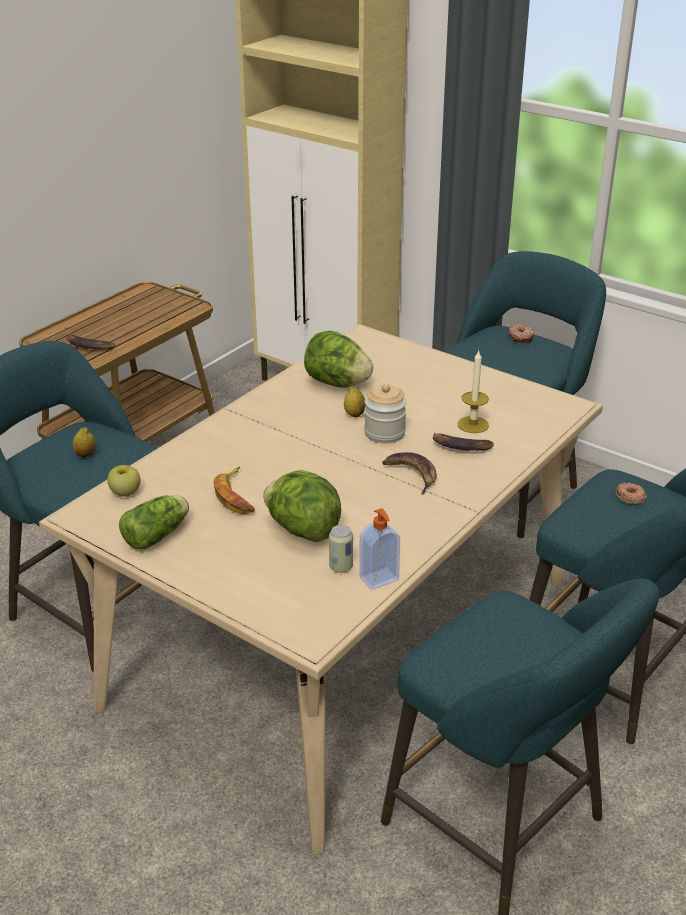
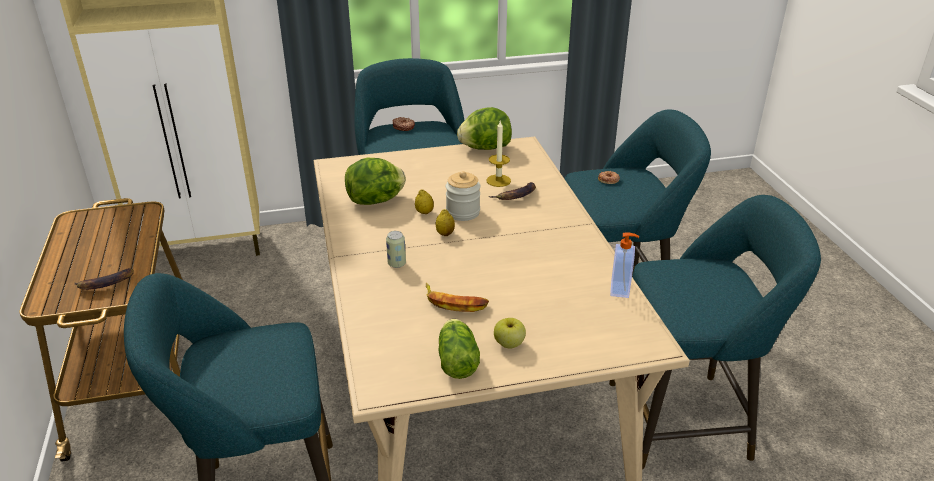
camera: 50 degrees left, 0 degrees up
(85, 454) = (255, 360): lemon -> lemon (445, 234)
(125, 493) = (379, 351): apple -> apple (509, 344)
(302, 530) = (531, 294): lettuce -> lettuce (485, 148)
(341, 567) = (590, 298): can -> can (396, 264)
(412, 474) = (523, 225): banana -> none

